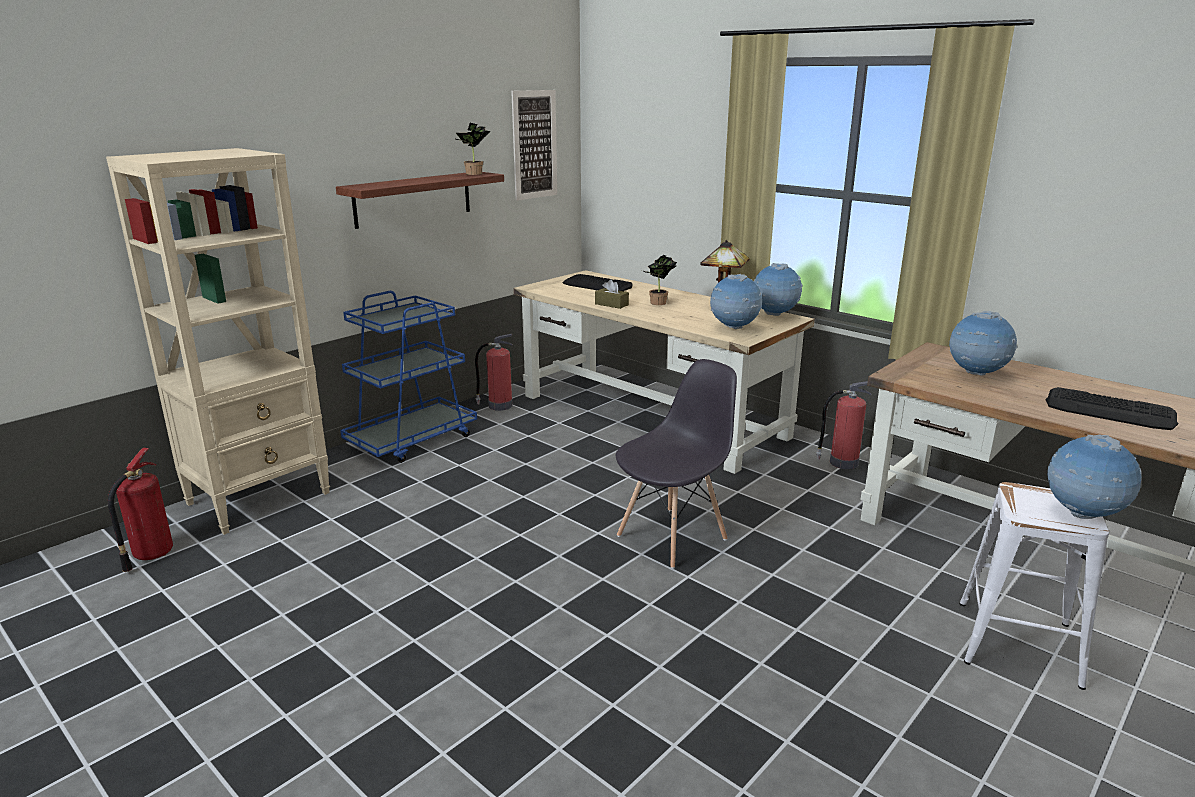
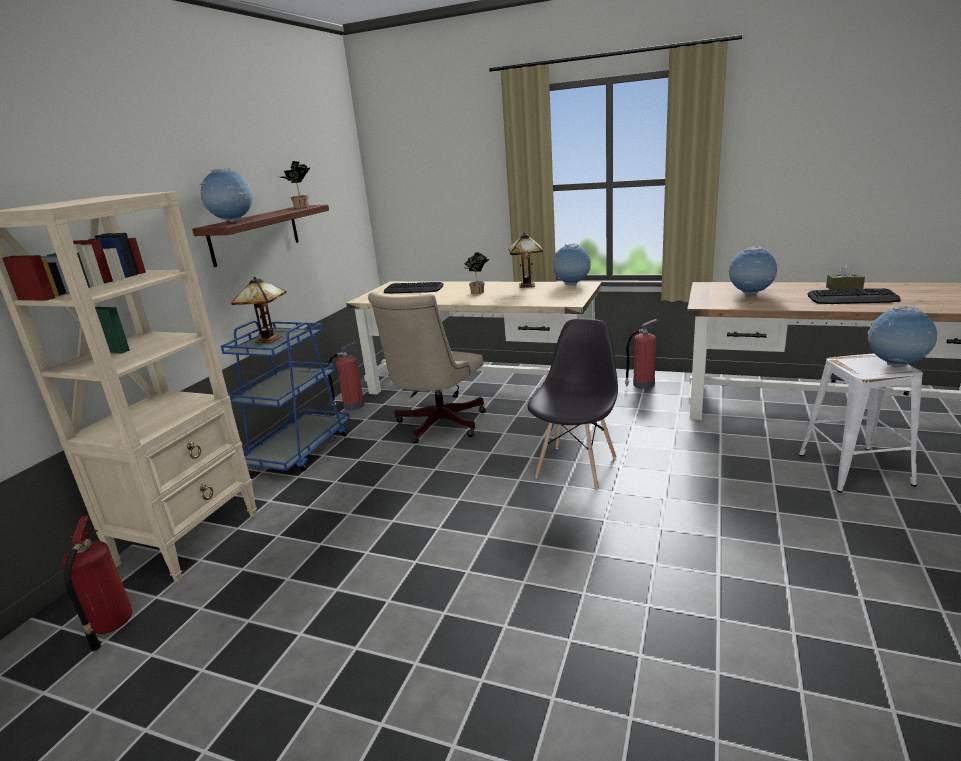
camera: 20 degrees left, 0 degrees up
(398, 314) = (270, 339): none -> table lamp
(534, 145) = (334, 180): picture -> none
(564, 450) = (437, 426): none -> beige office chair
(611, 304) = (443, 299): brown tissue box -> brown tissue box (844, 288)
(734, 328) = (556, 298): globe -> globe (233, 222)

